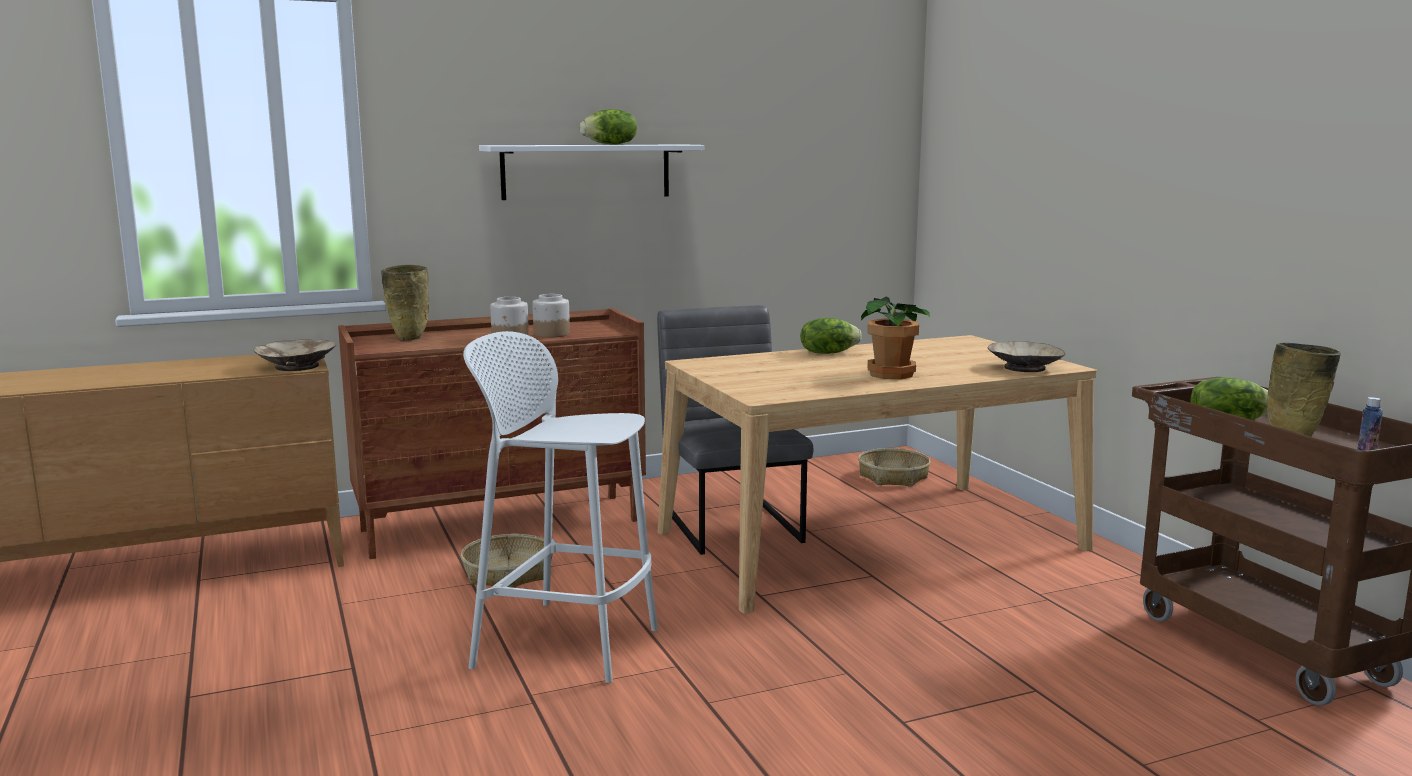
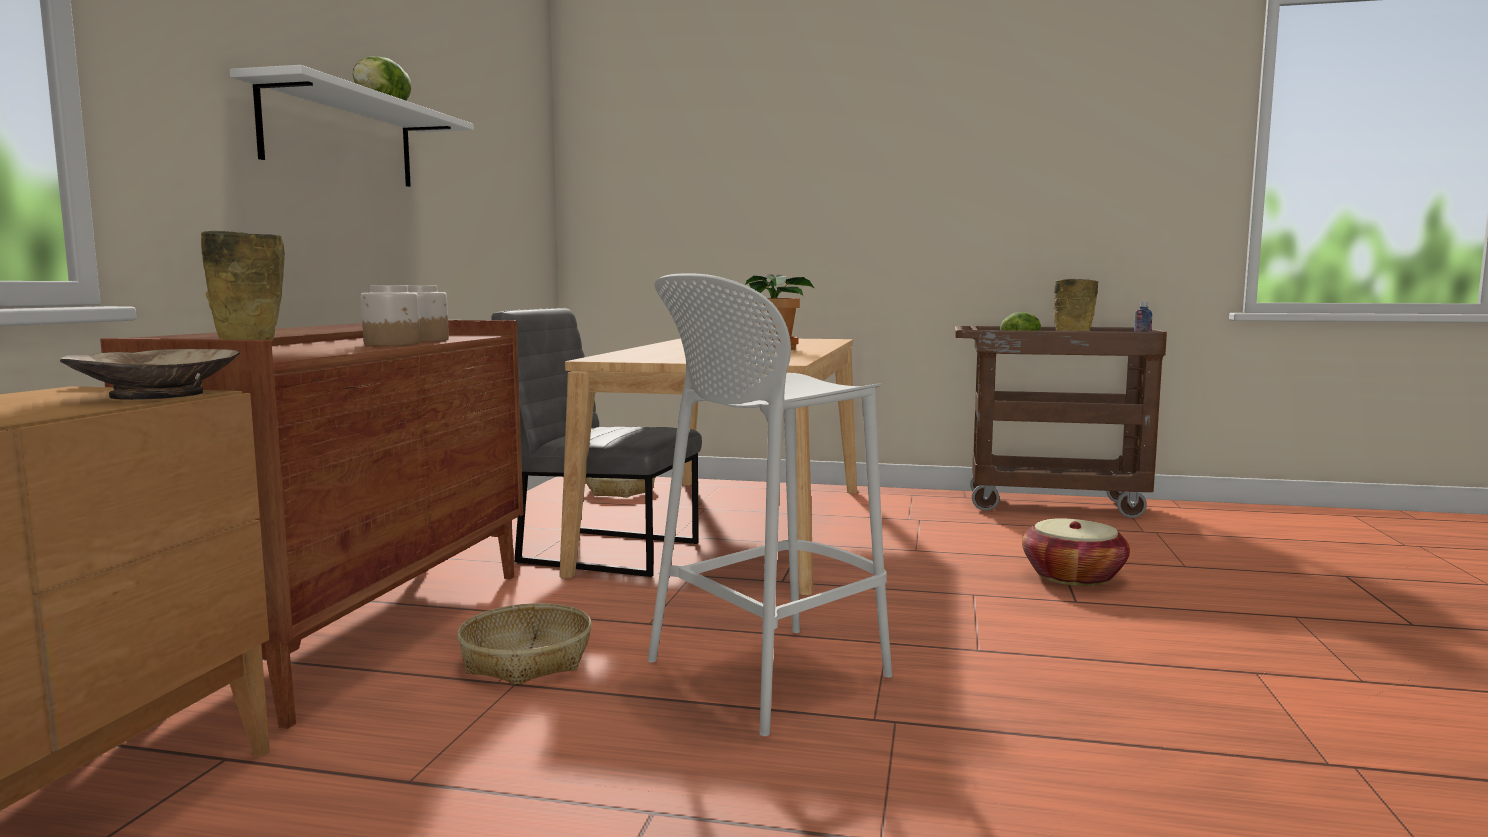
camera: 55 degrees left, 5 degrees down
(828, 353) = (661, 348): lettuce -> none
(984, 708) = (1073, 576): none -> basket
(1024, 368) = (818, 341): beige bowl -> none

